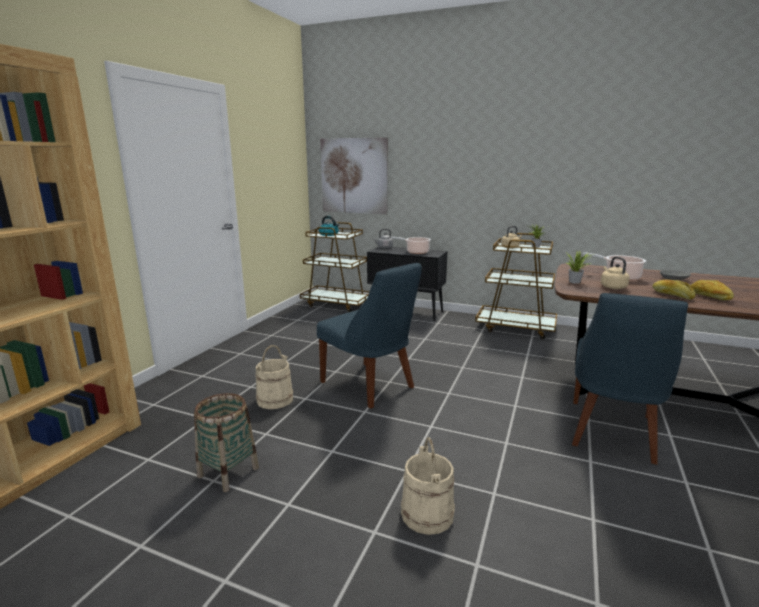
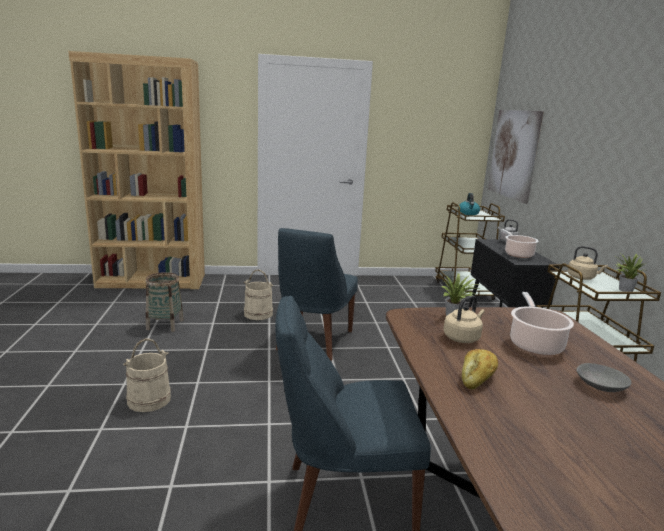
camera: 60 degrees right, 0 degrees up
(709, 296) = (516, 408): bread -> none

